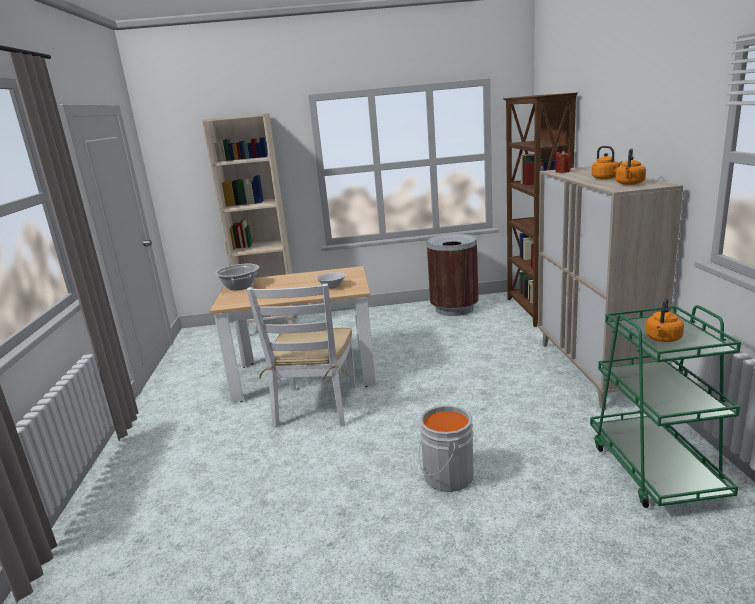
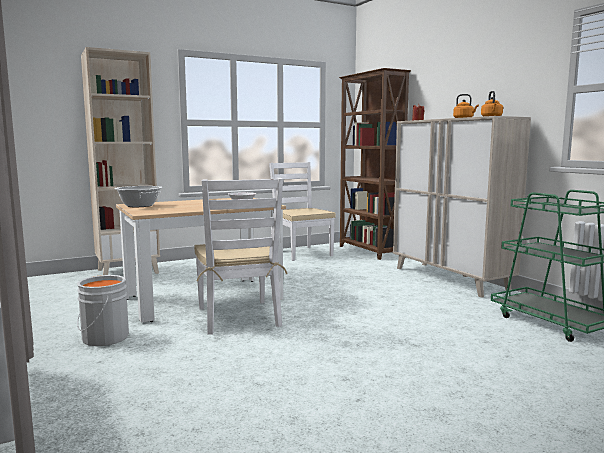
camera: 25 degrees left, 10 degrees down
(445, 476) = (409, 345): grey bucket -> grey bucket (103, 338)
(454, 309) = (301, 253): brown trash can -> white chair
(663, 339) = (563, 208): orange kettle -> none

